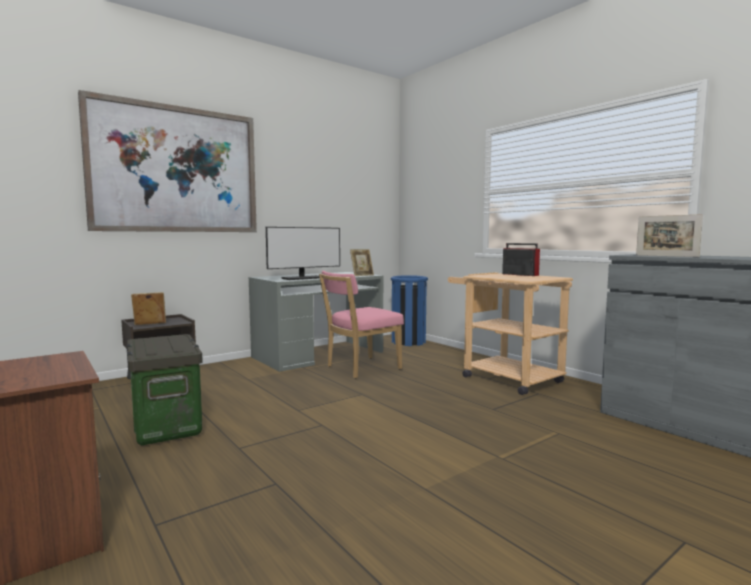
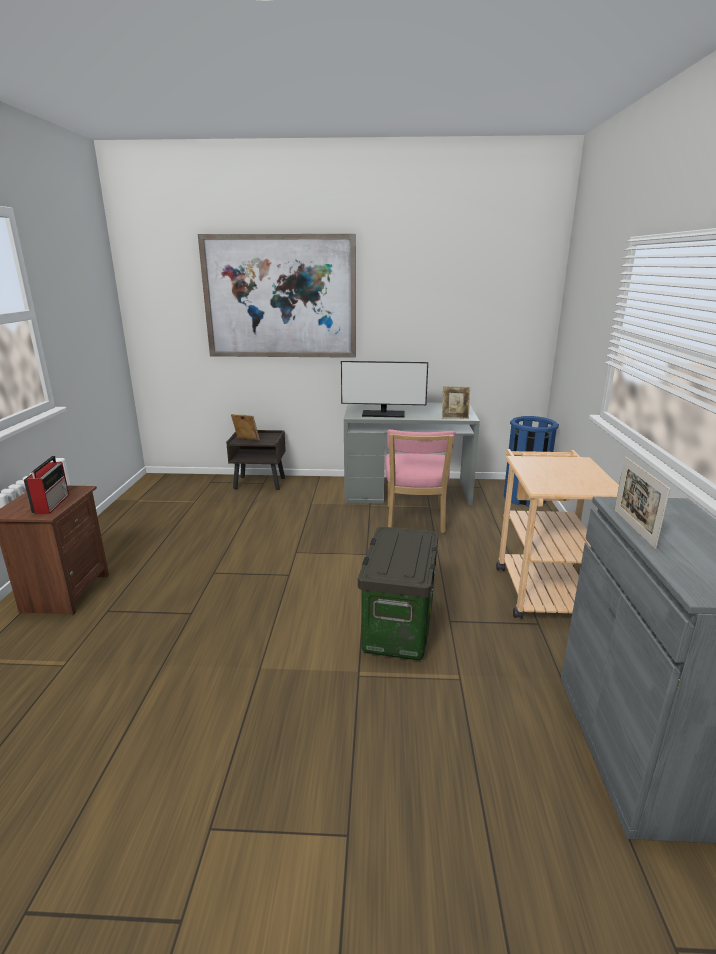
camera: 40 degrees right, 15 degrees up
(165, 424) = (206, 532): storage box -> storage box (397, 626)
(360, 368) = (415, 521): pink chair -> pink chair turned 90 degrees counterclockwise
(519, 274) = (584, 468): radio -> radio (52, 503)

